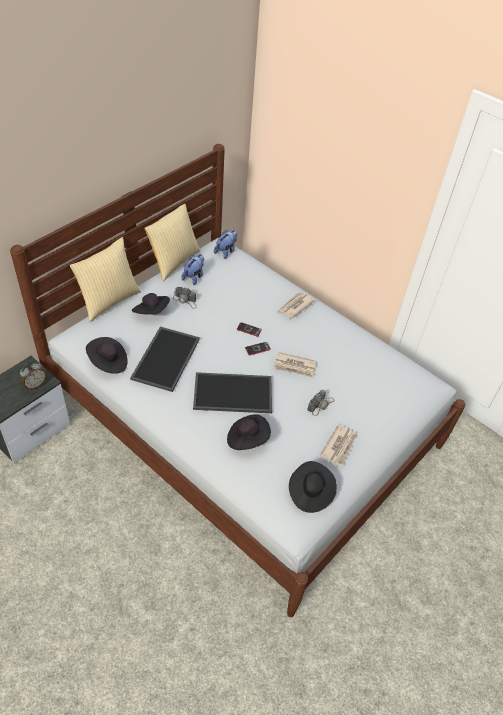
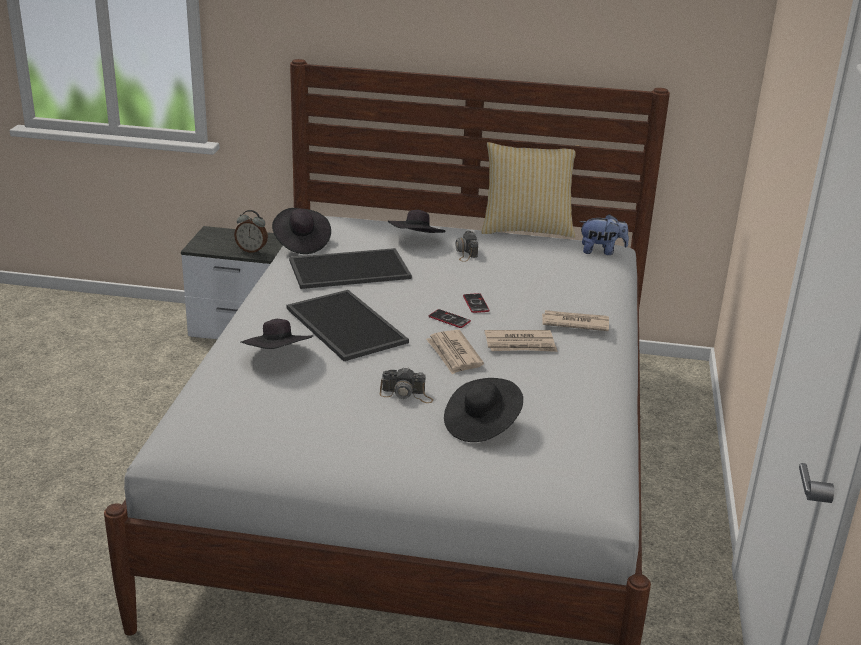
camera: 60 degrees right, 20 degrees down
(108, 300) = (401, 217): pillow -> none
(194, 277) = (517, 246): plush toy -> none
(310, 493) = (235, 434): black hat -> black hat (482, 425)
(339, 446) = (345, 432): newspaper -> newspaper (520, 344)

